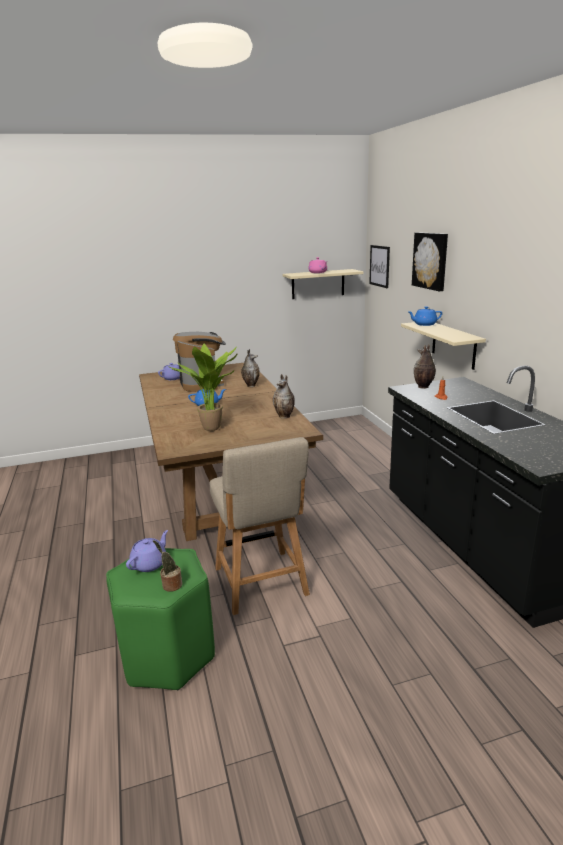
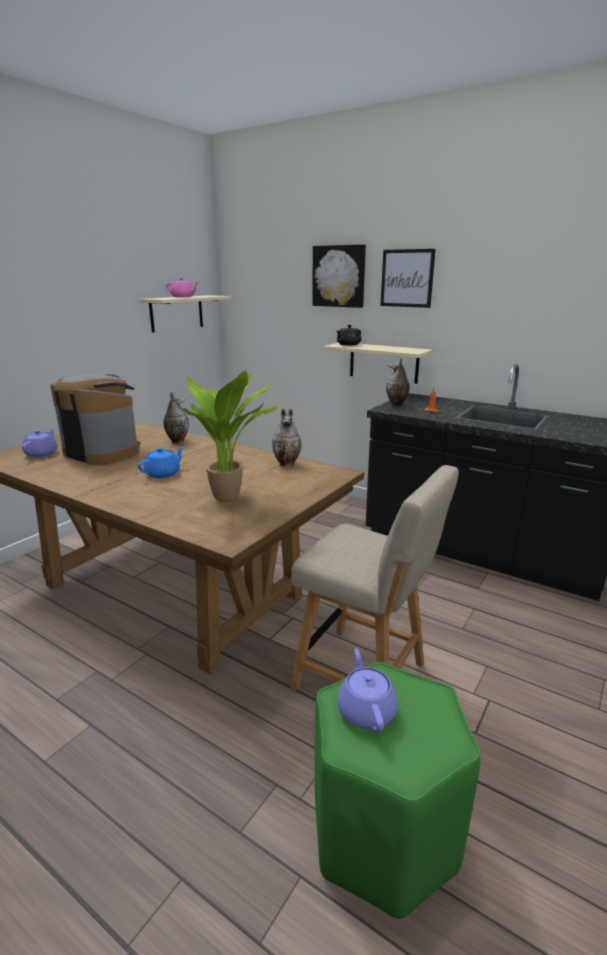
camera: 40 degrees left, 0 degrees up
(170, 585) = (439, 722): potted plant -> none
(379, 266) = (247, 290): picture -> picture (407, 278)
(424, 324) = (348, 344): blue teapot -> black teapot

